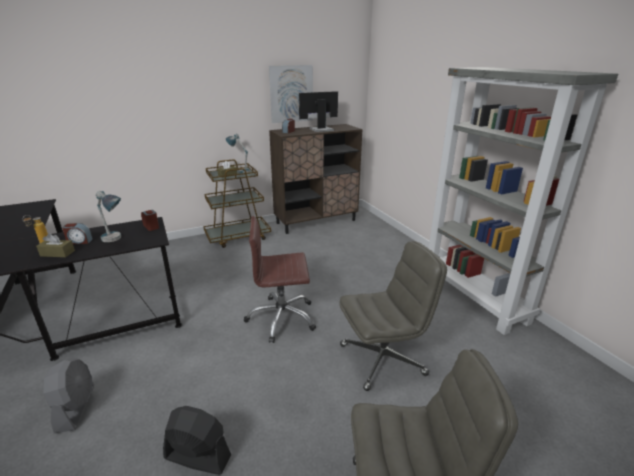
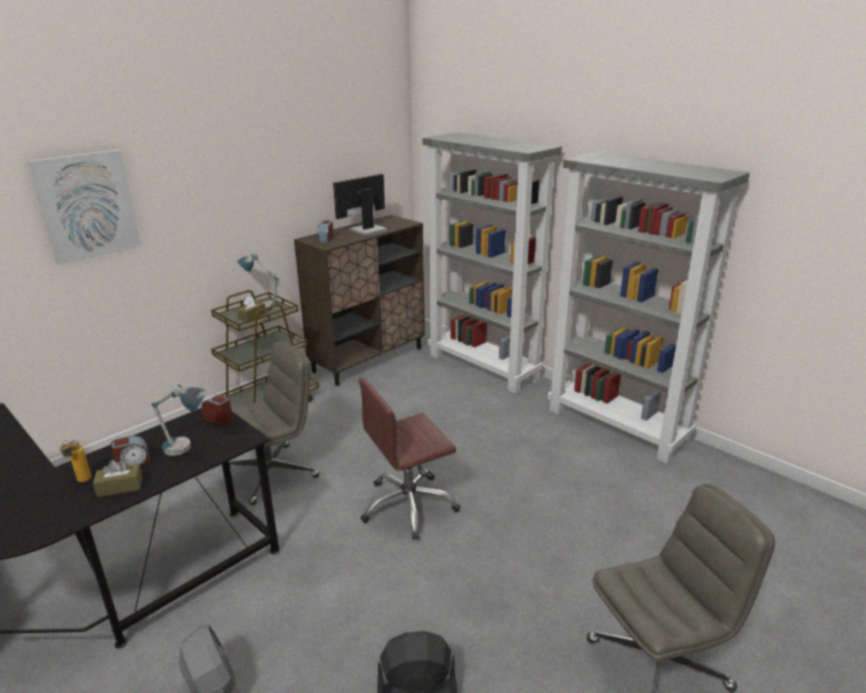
camera: 20 degrees left, 0 degrees up
(291, 94) = (318, 183): picture -> picture (87, 205)
(383, 359) = (557, 524): grey office chair -> grey office chair (272, 473)
(392, 239) = (484, 367): none -> grey bookcase

